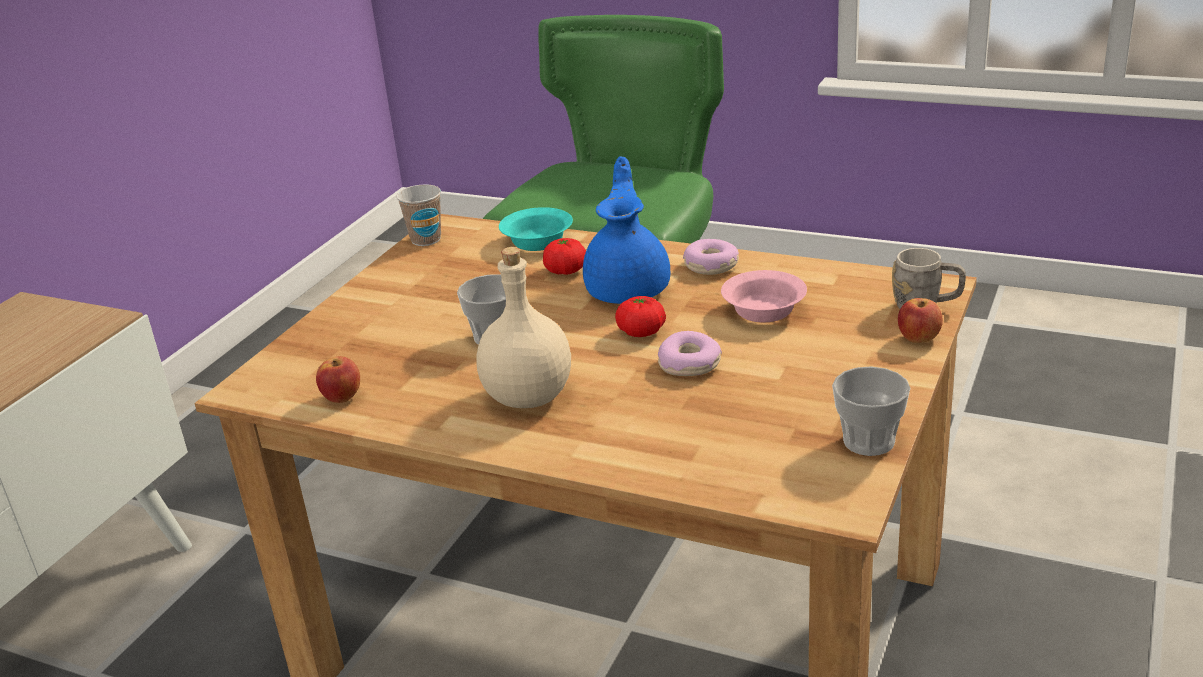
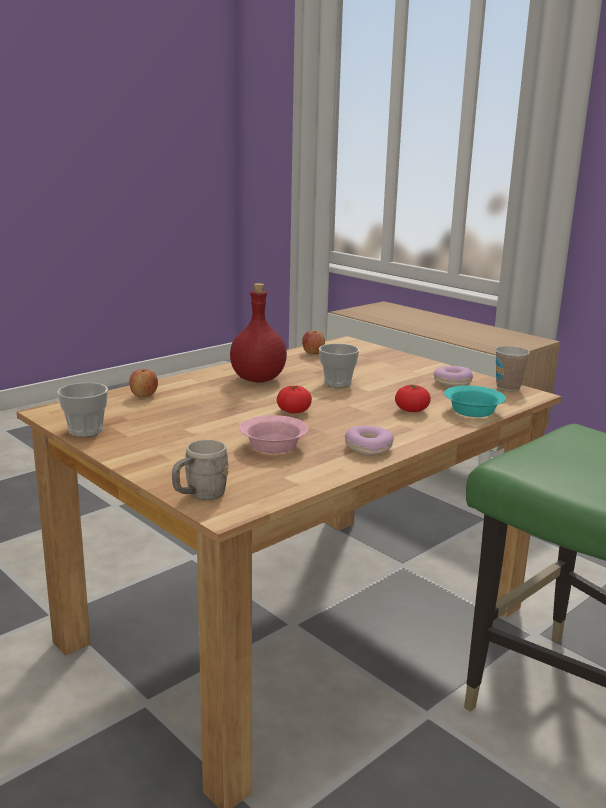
camera: 110 degrees right, 10 degrees down
(529, 396) = (258, 379): beige bottle -> red bottle
(629, 288) = (361, 420): blue teapot -> none
(690, 364) = (236, 414): donut -> donut (452, 383)
(918, 339) = (161, 477): apple -> apple (144, 396)

